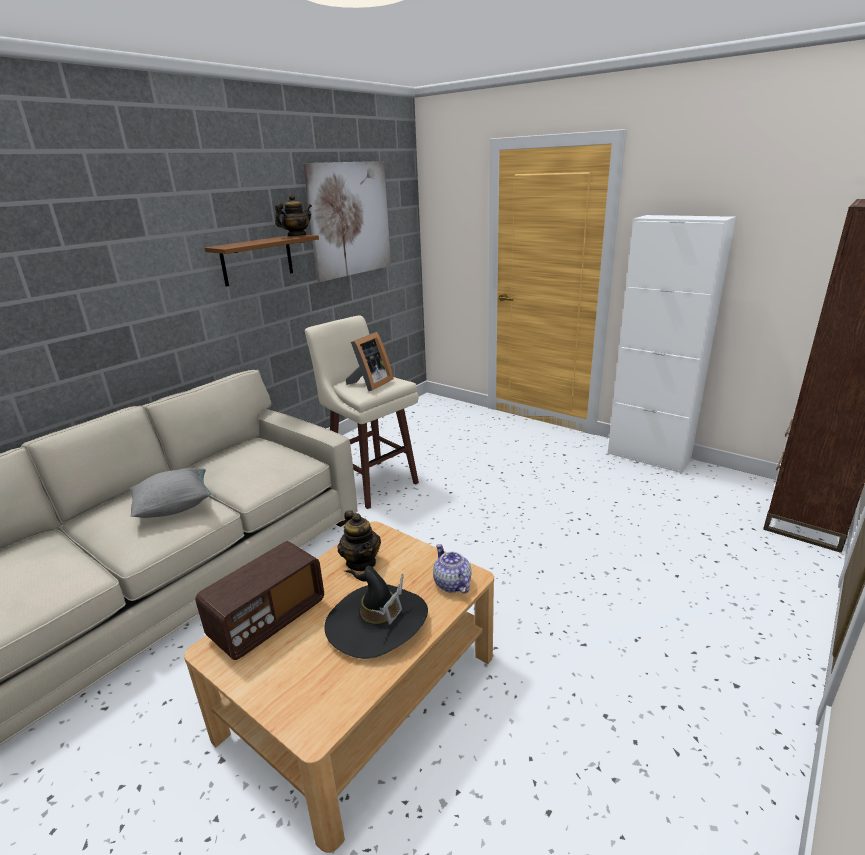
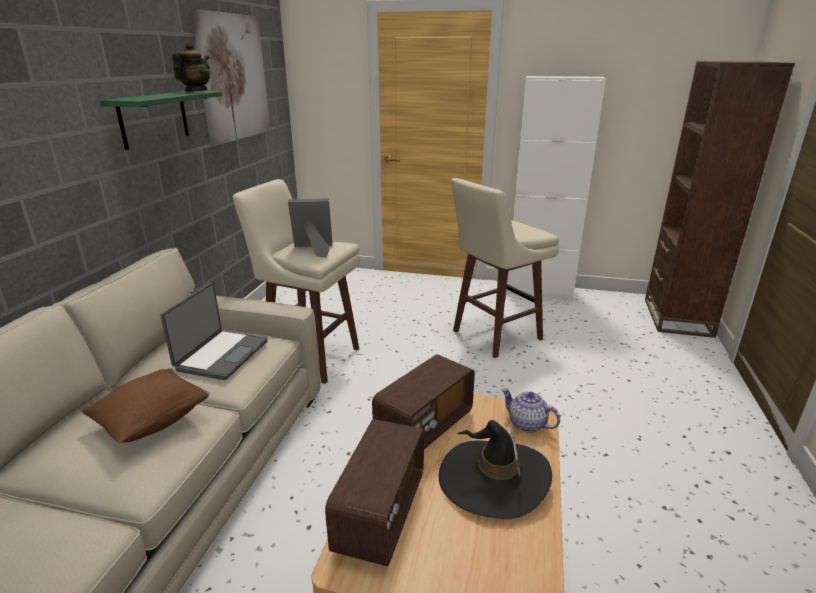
camera: 25 degrees left, 0 degrees up
(175, 507) = (153, 421): grey pillow -> brown pillow
(257, 260) = (154, 118): brown shelf -> green shelf
(257, 465) = (221, 355): none -> laptop
(361, 562) = (424, 427): teapot -> radio
(370, 384) = (314, 249): picture frame -> picture frame turned 105 degrees counterclockwise
(559, 496) = (494, 335): none -> beige stool

